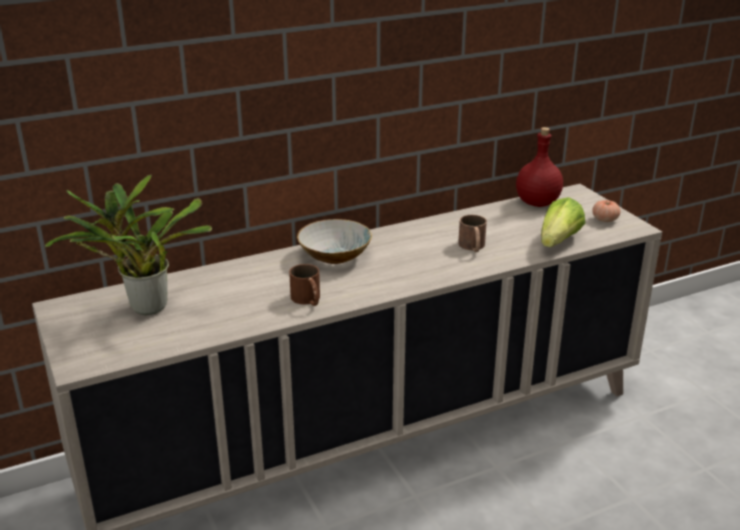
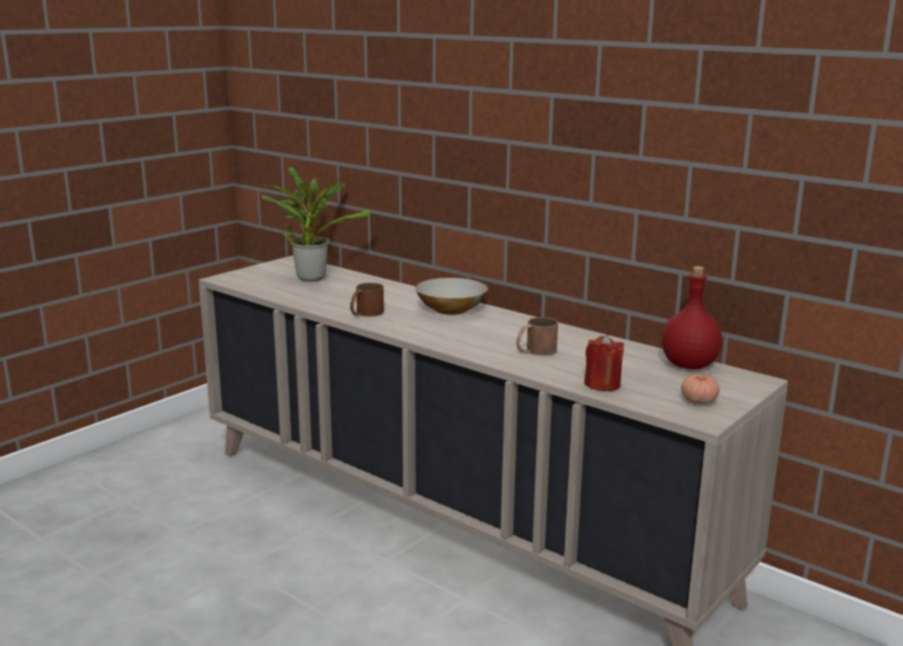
camera: 65 degrees right, 10 degrees down
(558, 241) = (602, 384): lettuce -> red candle

